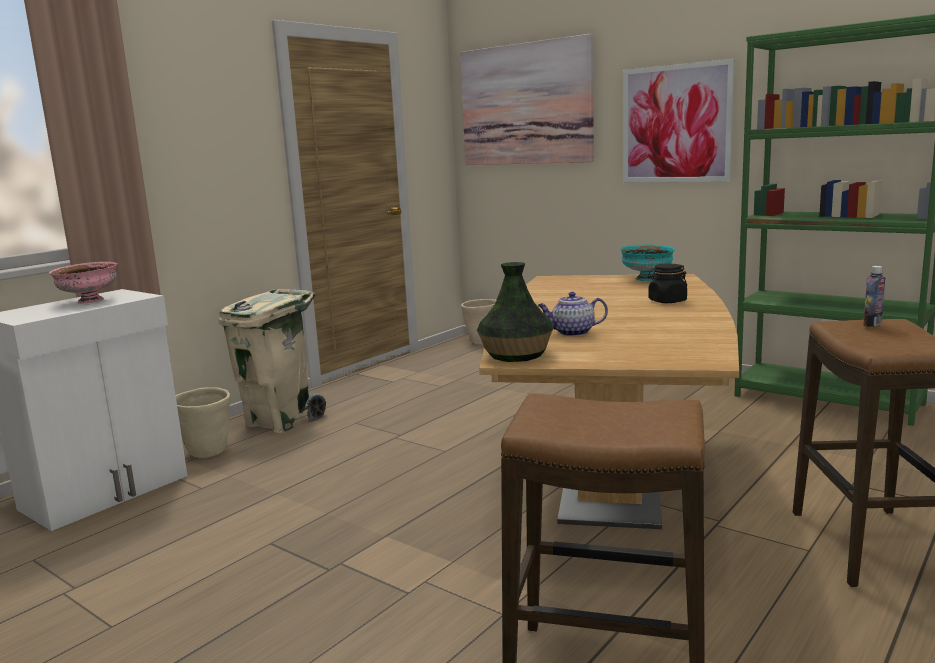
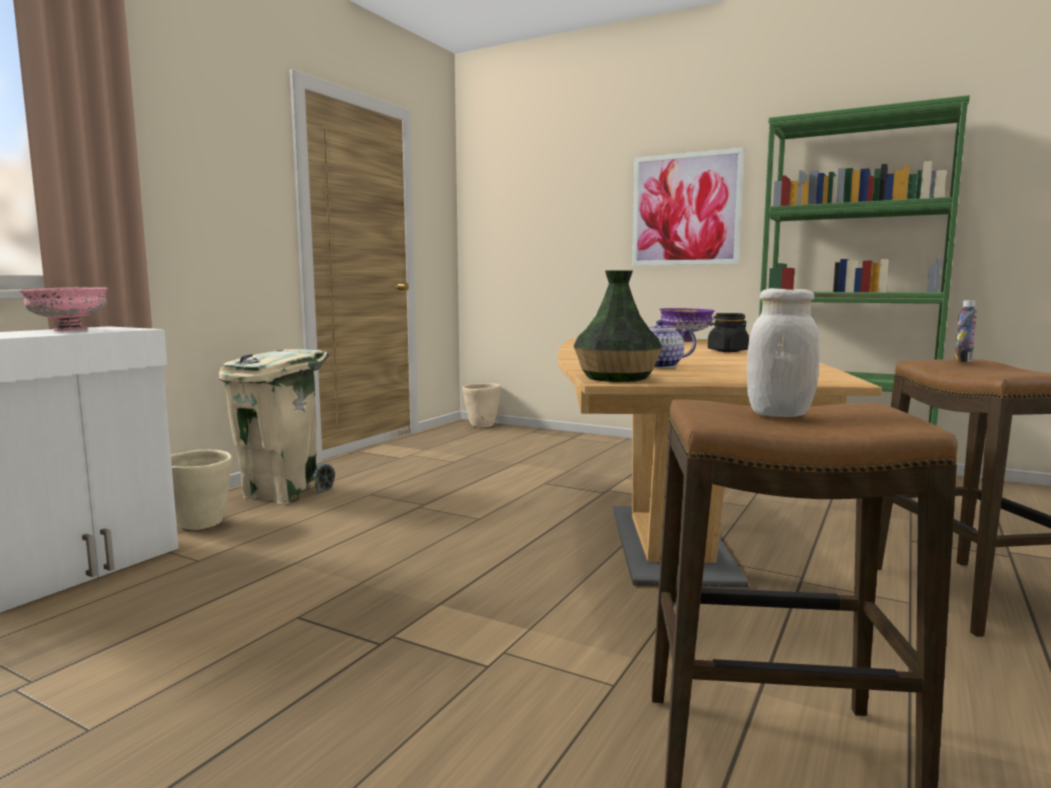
camera: 10 degrees left, 5 degrees down
(525, 104) = (534, 190): picture -> none
(593, 416) = (779, 414): none -> white jar
(647, 279) = (686, 341): turquoise bowl -> purple bowl

